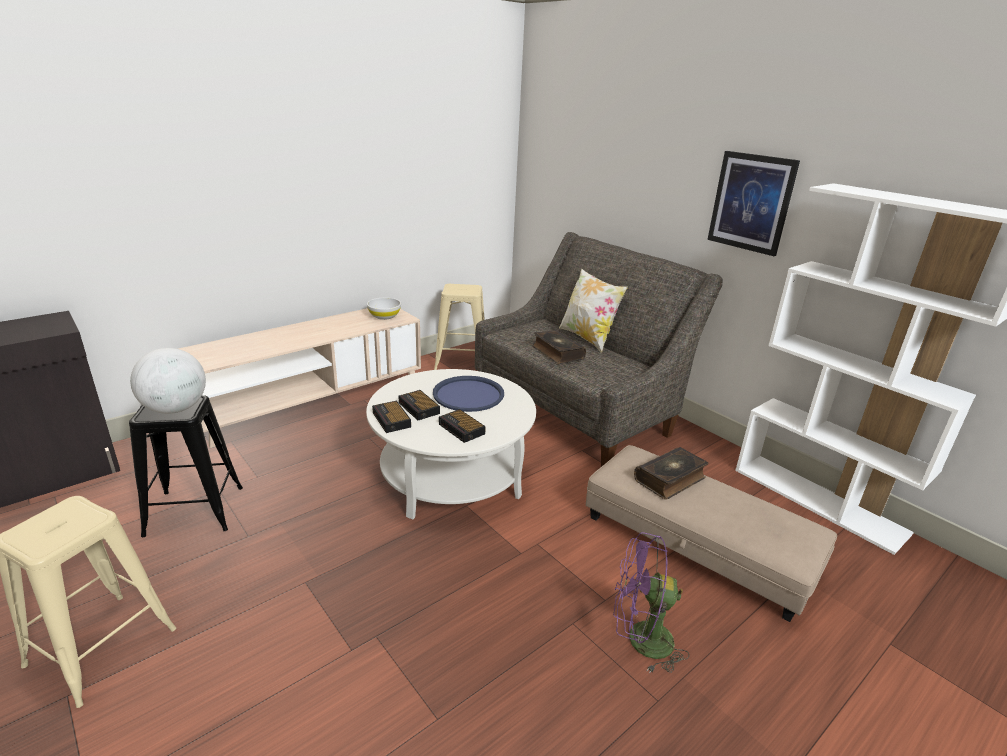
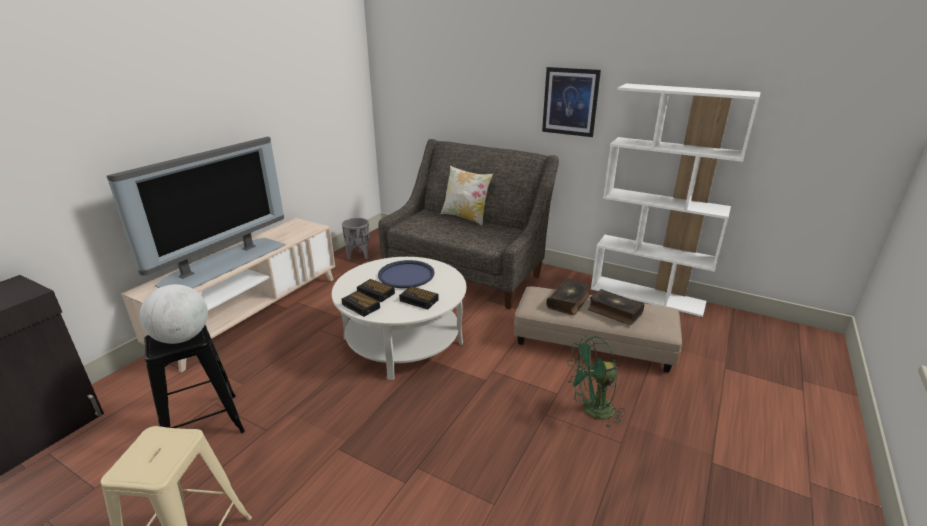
camera: 20 degrees left, 0 degrees up
(283, 338) = (223, 263): none -> television
(384, 316) = (298, 229): white bowl -> none
(461, 362) = (359, 256): beige stool -> grey planter
(557, 353) = (451, 232): book -> book (614, 312)
(640, 640) = (592, 411): purple fan -> green fan

